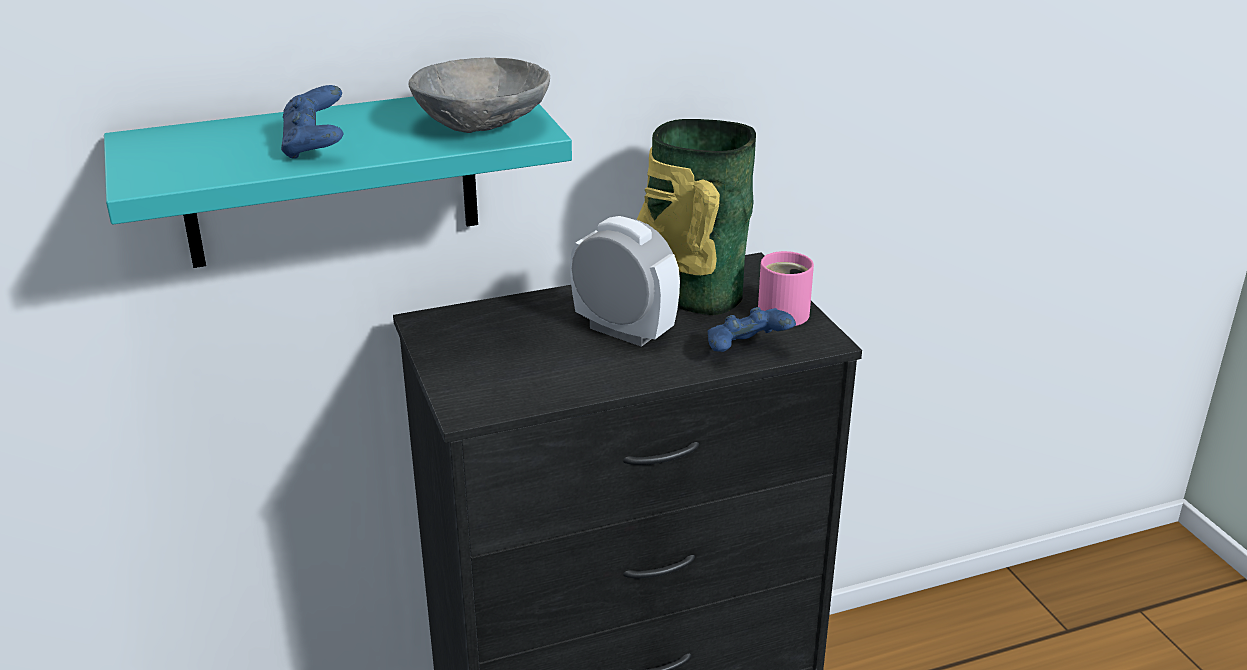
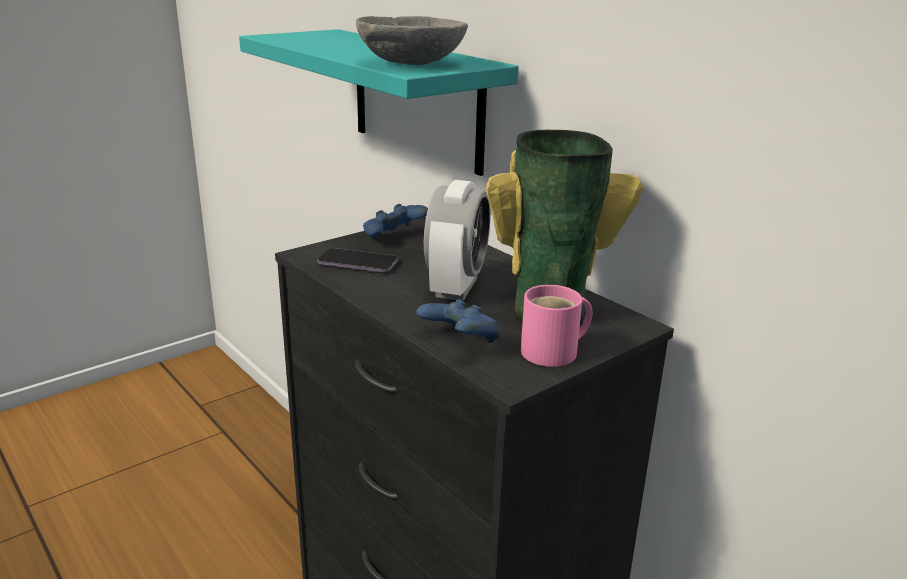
camera: 70 degrees right, 5 degrees down
(316, 147) = (340, 47): blue game controller -> blue game controller (394, 238)
(521, 378) = (358, 263): none -> phone

